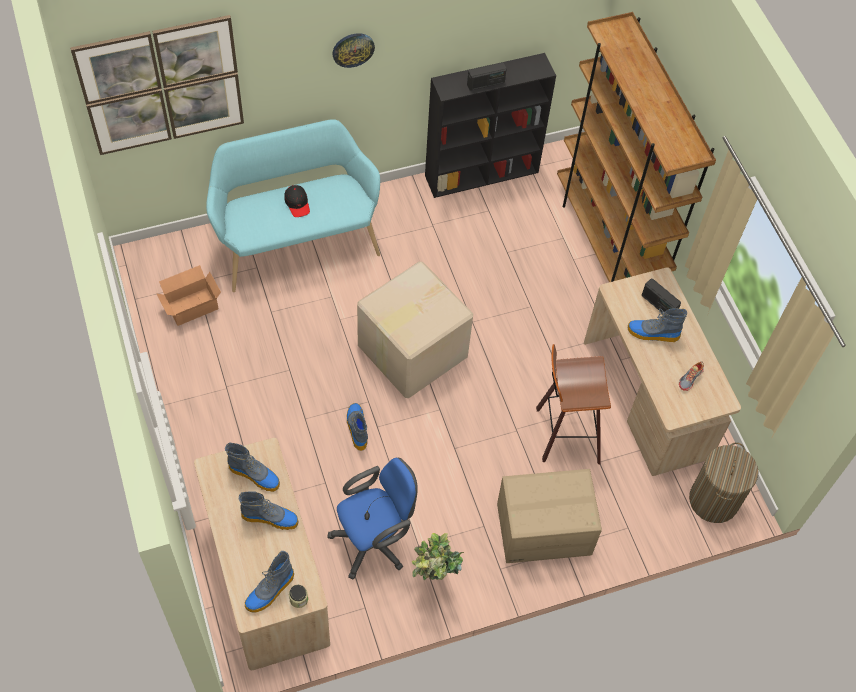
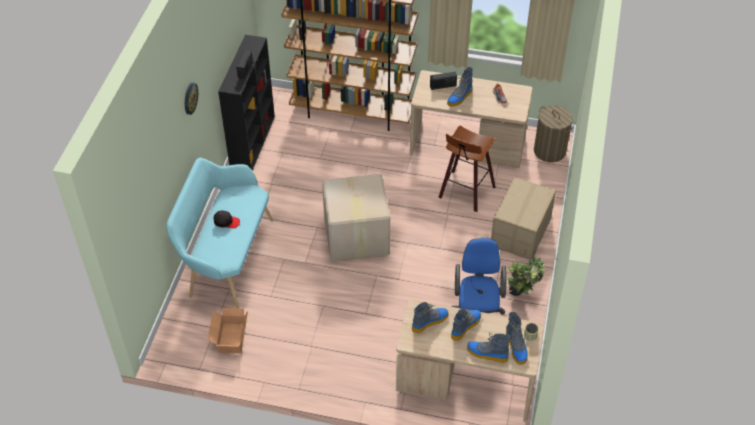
camera: 55 degrees left, 10 degrees down
(161, 85) = (137, 200): picture -> none
(357, 428) = (391, 290): boot -> boot (486, 354)

